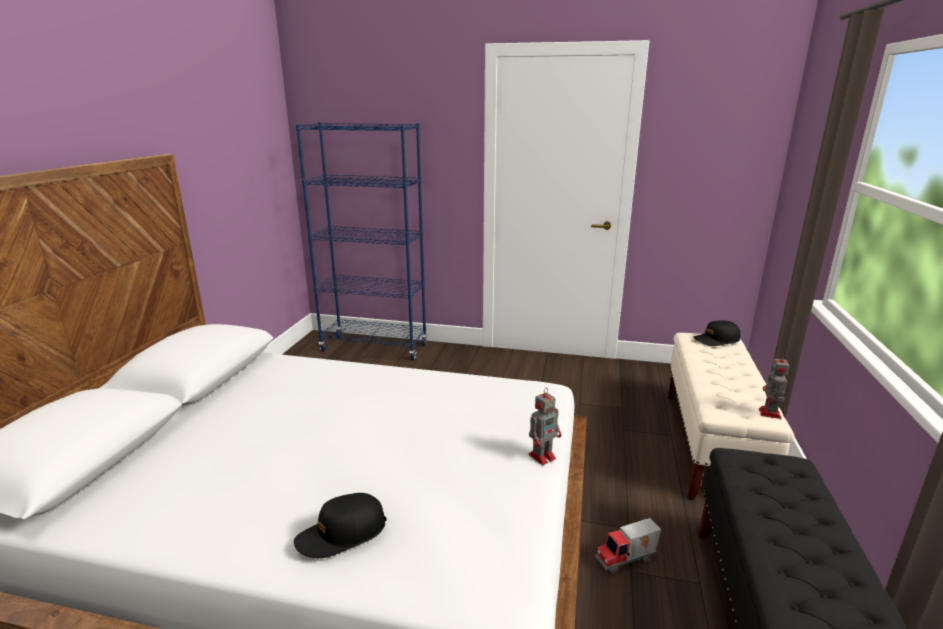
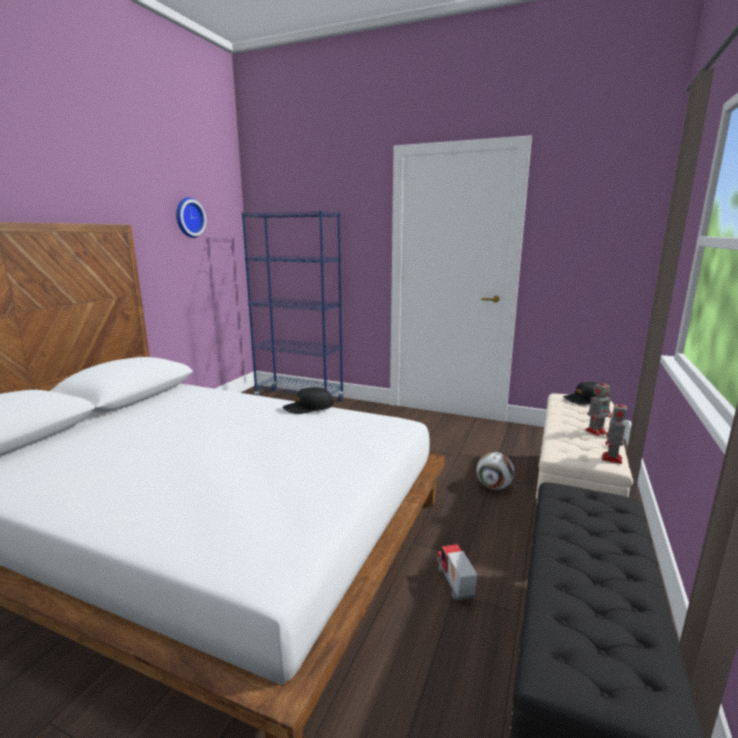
camera: 10 degrees right, 5 degrees down
(230, 134) = (188, 217): none -> wall clock
(342, 534) = (161, 506): black cap -> black cap (308, 408)
(543, 456) = (369, 469): toy robot -> toy robot (596, 431)
(627, 560) = (453, 584): toy truck -> toy truck turned 90 degrees clockwise
(629, 441) = (494, 486): none -> football

